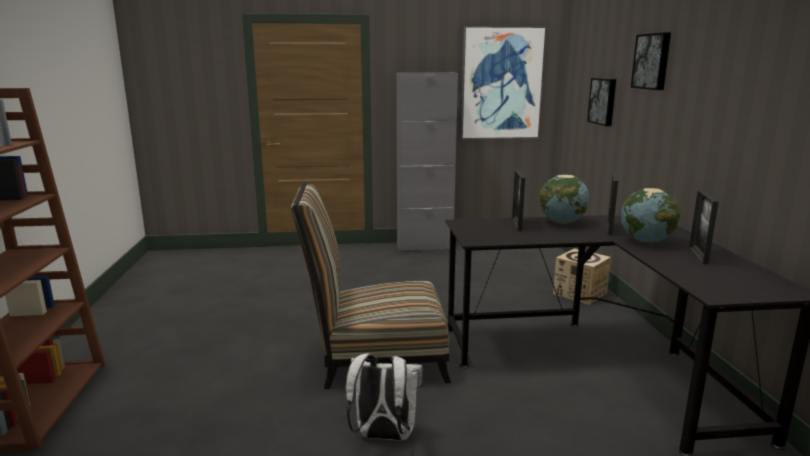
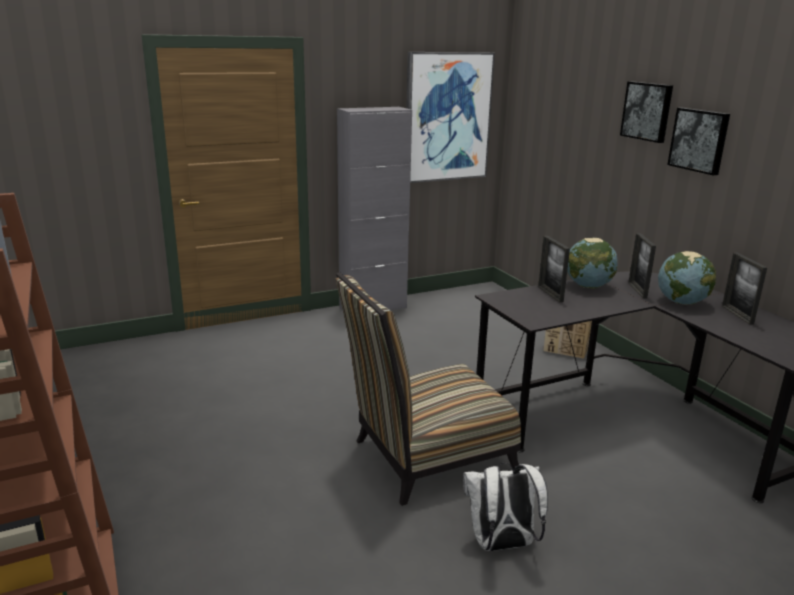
camera: 20 degrees left, 5 degrees up
(603, 101) = (575, 143): picture -> picture (699, 140)

